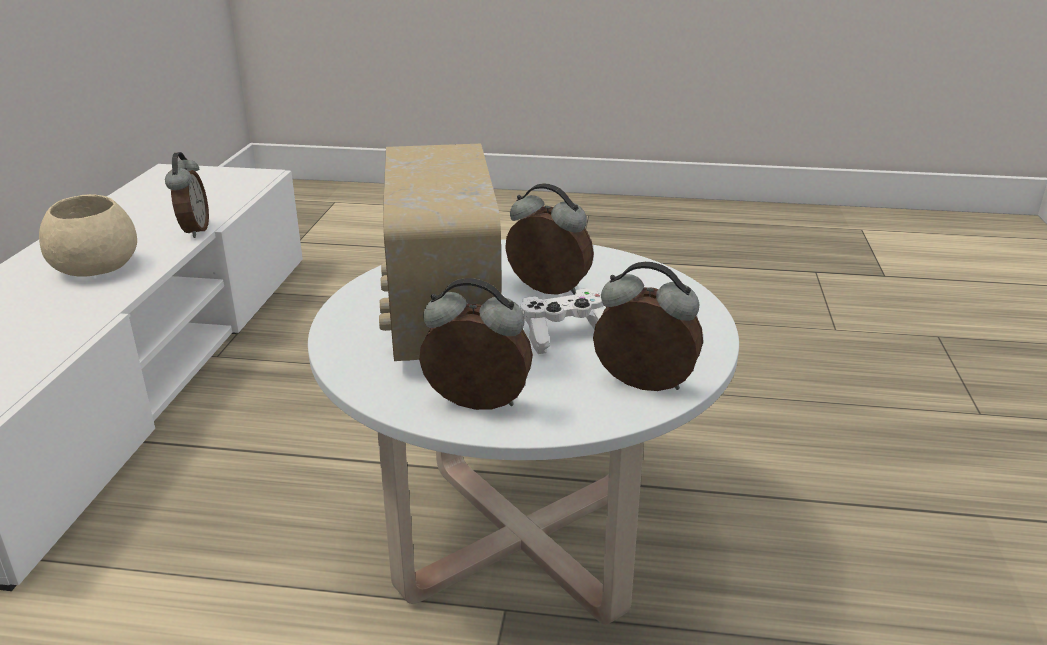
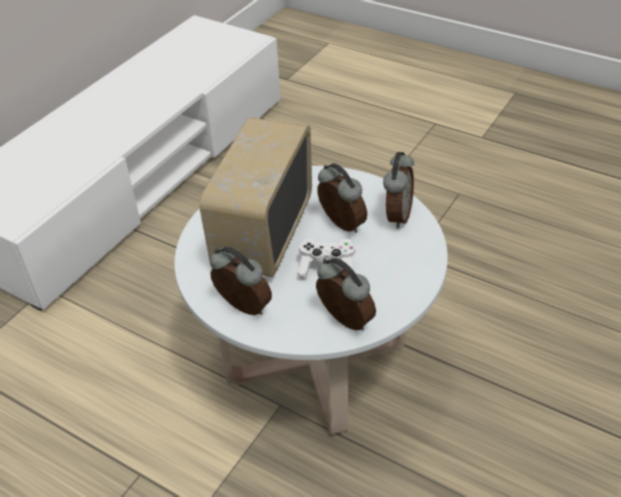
camera: 25 degrees right, 15 degrees up
(95, 267) = (121, 112): beige bowl -> none
(193, 230) = (188, 90): alarm clock -> alarm clock (396, 216)

